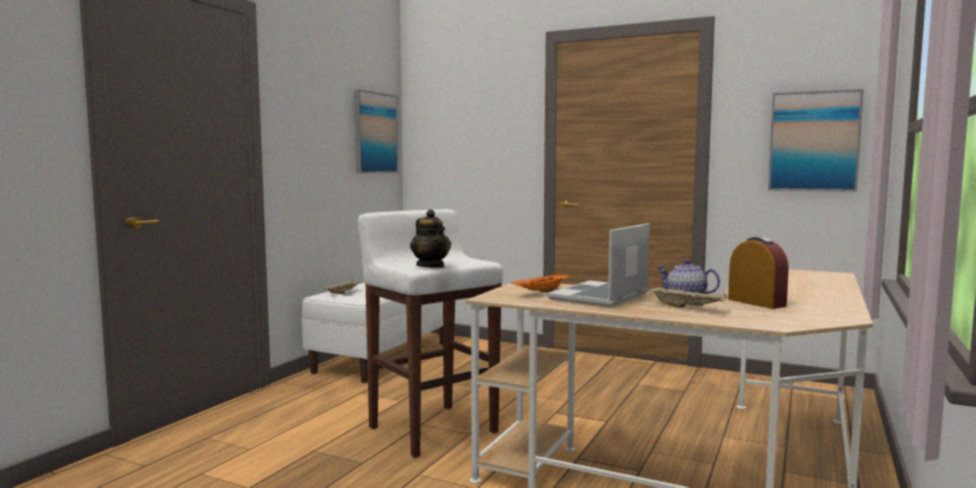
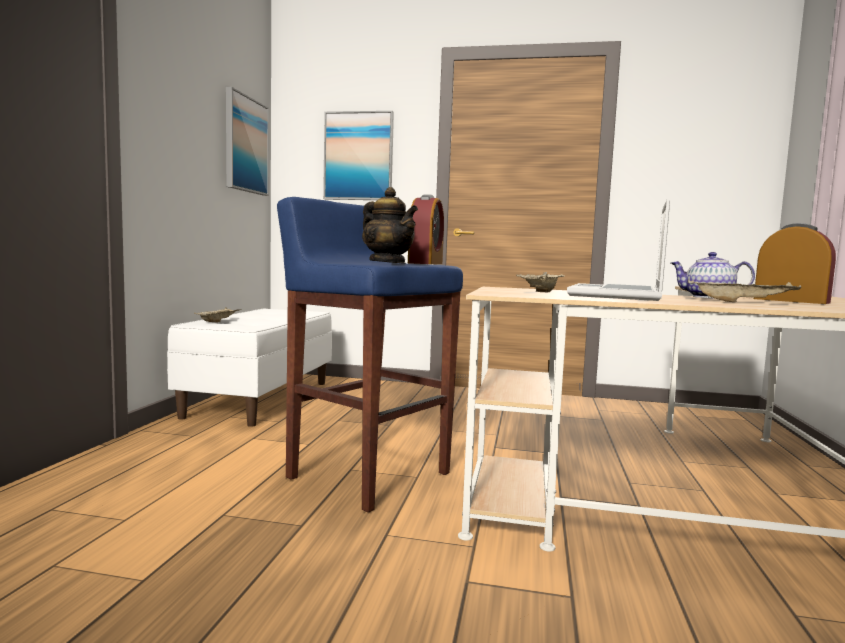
camera: 15 degrees left, 0 degrees up
(432, 429) = (367, 475): white stool -> blue stool
(470, 261) = (425, 263): none -> alarm clock
(541, 293) = (541, 292): orange tray -> beige tray
(814, 141) = (713, 171): picture -> picture (358, 156)

